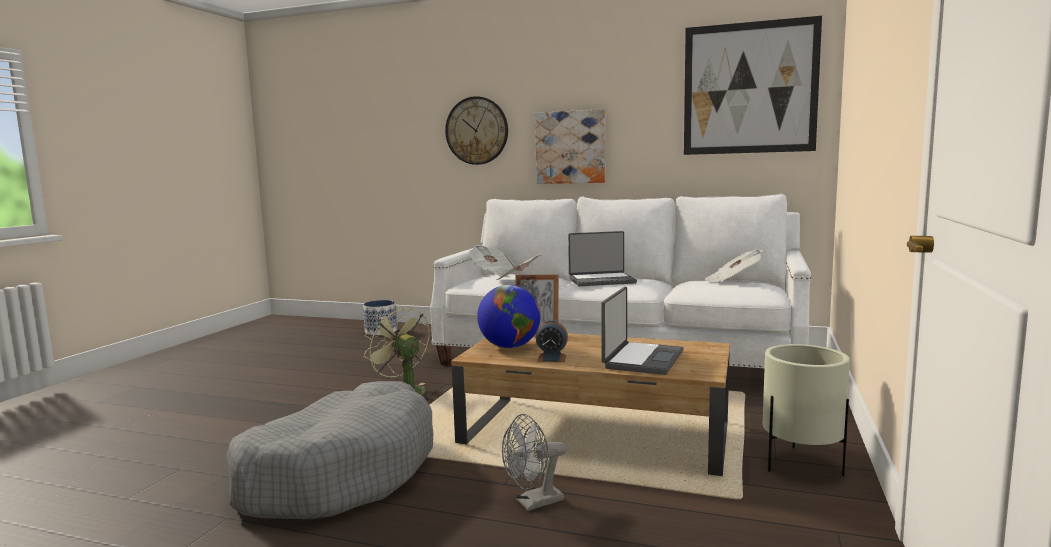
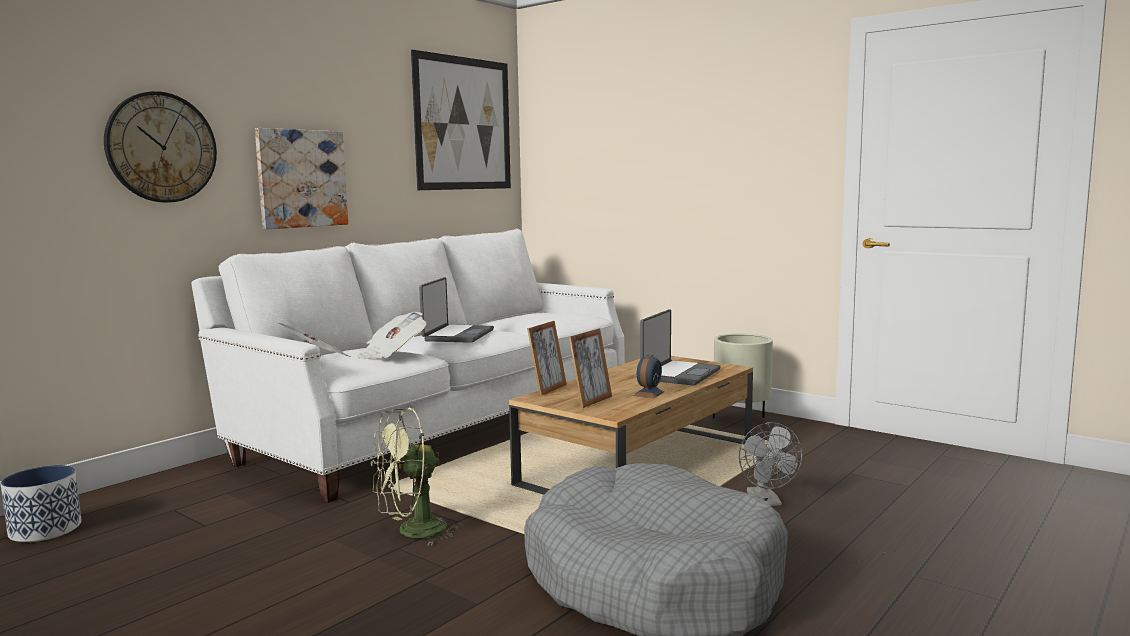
camera: 70 degrees left, 0 degrees up
(509, 346) = (591, 401): globe -> picture frame
(642, 359) = (679, 374): laptop -> laptop turned 75 degrees clockwise
(733, 280) = (532, 313): newspaper -> none

